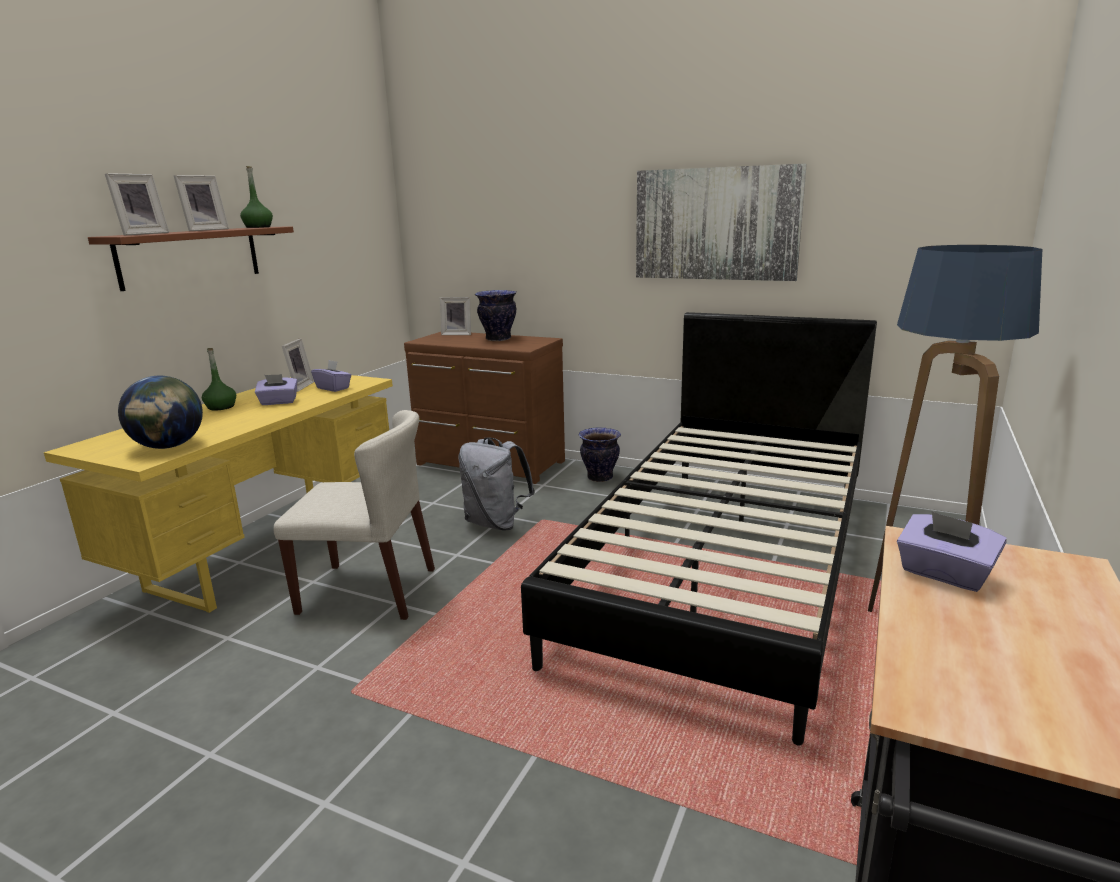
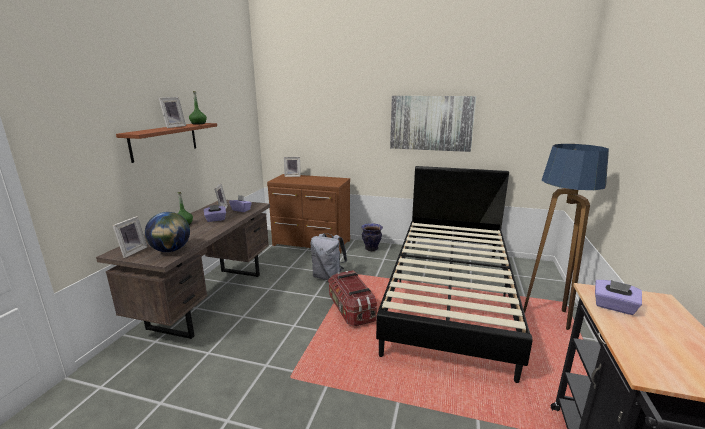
camera: 10 degrees left, 0 degrees up
(141, 234) = (145, 131): picture frame -> picture frame (132, 251)
(269, 548) = (209, 298): yellow desk -> brown desk
(369, 590) = (276, 319): beige chair -> none
(498, 339) = (316, 179): vase -> none
(514, 583) = (351, 309): none -> storage box

